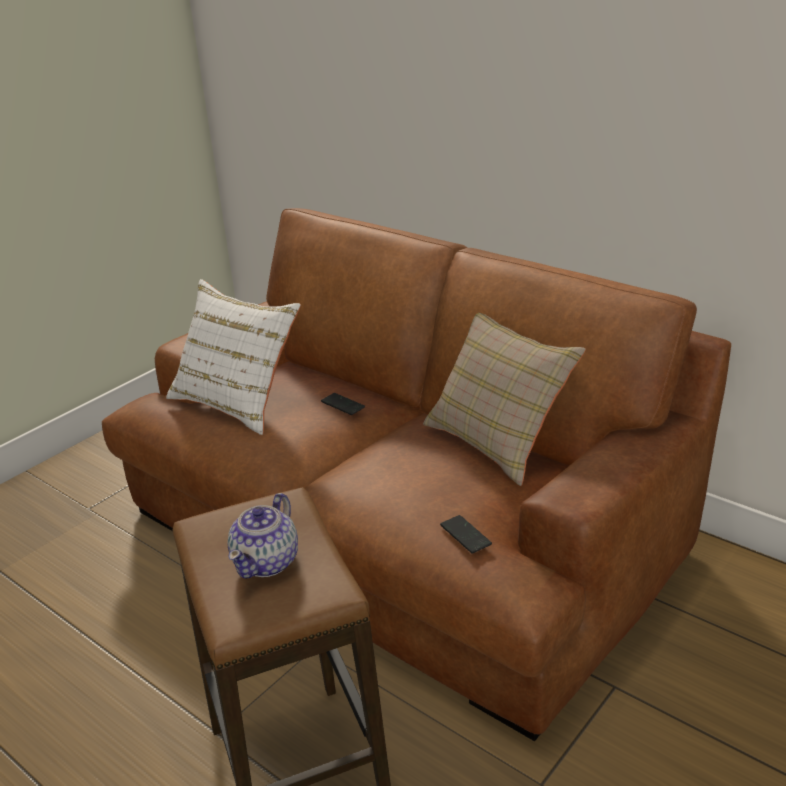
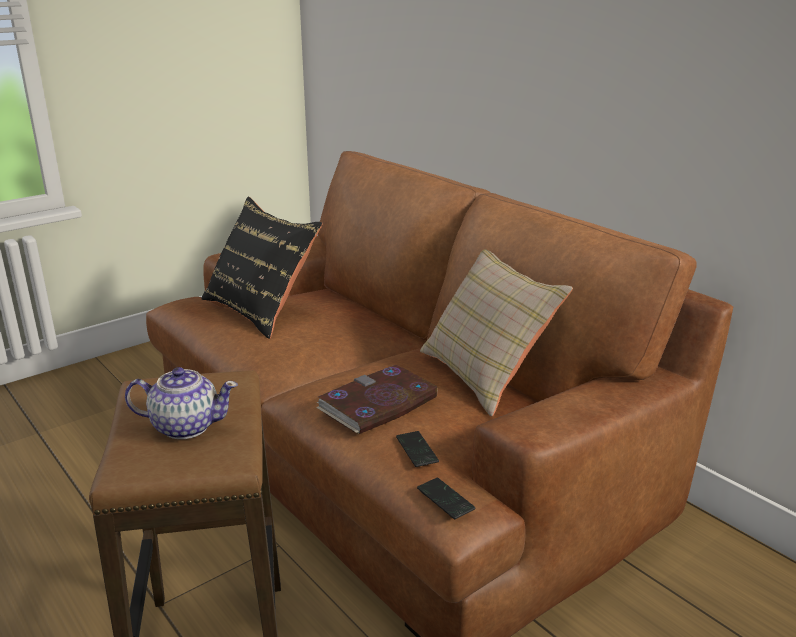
camera: 10 degrees right, 5 degrees down
(237, 401) = (261, 310): white pillow -> black pillow
(267, 561) = (185, 426): teapot -> teapot turned 120 degrees counterclockwise
(343, 405) = (353, 325): phone -> phone (445, 499)
(407, 492) = (378, 404): none -> book

